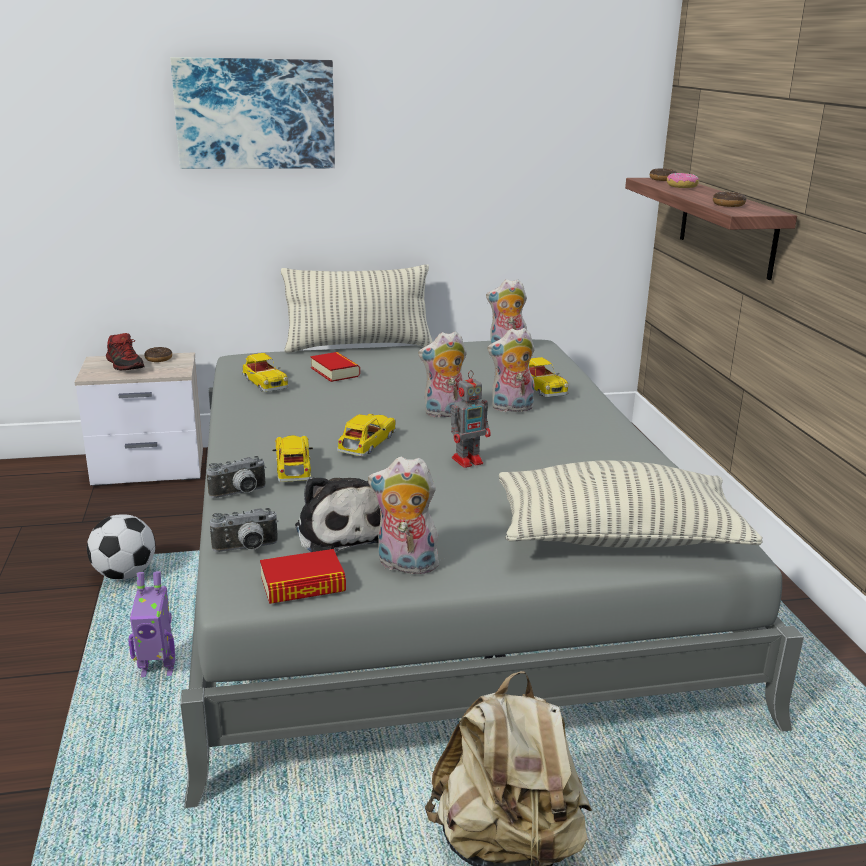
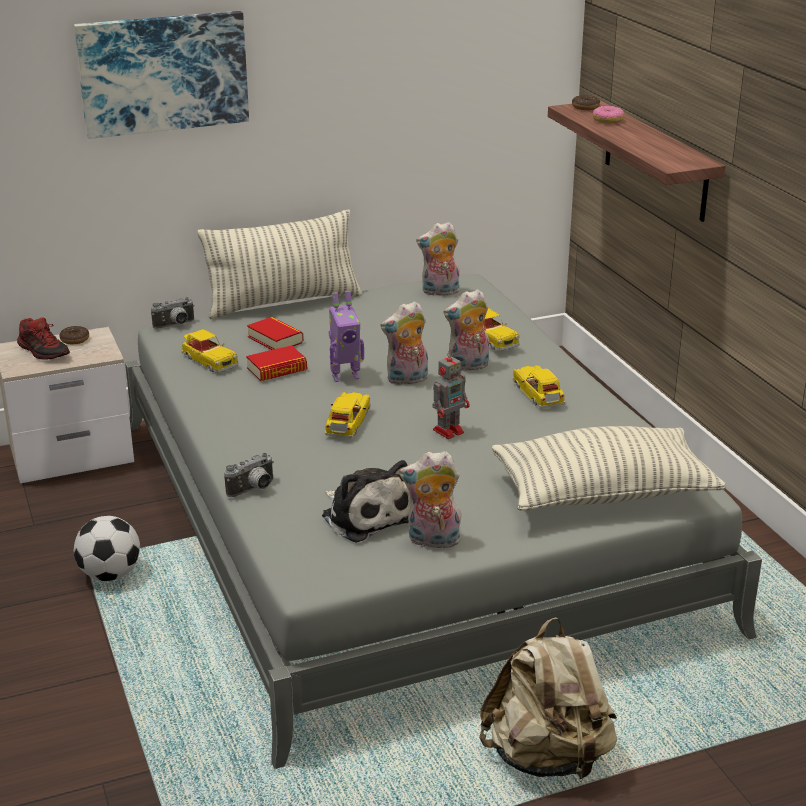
camera: 10 degrees left, 5 degrees up
(158, 670) = (192, 661): toy robot -> toy robot (345, 376)
(246, 549) = (289, 543): camera -> camera (175, 325)
(293, 468) = (290, 457): toy car -> toy car (538, 395)
(303, 585) = (355, 569): book -> book (277, 369)
(728, 205) = (660, 152): donut -> none

